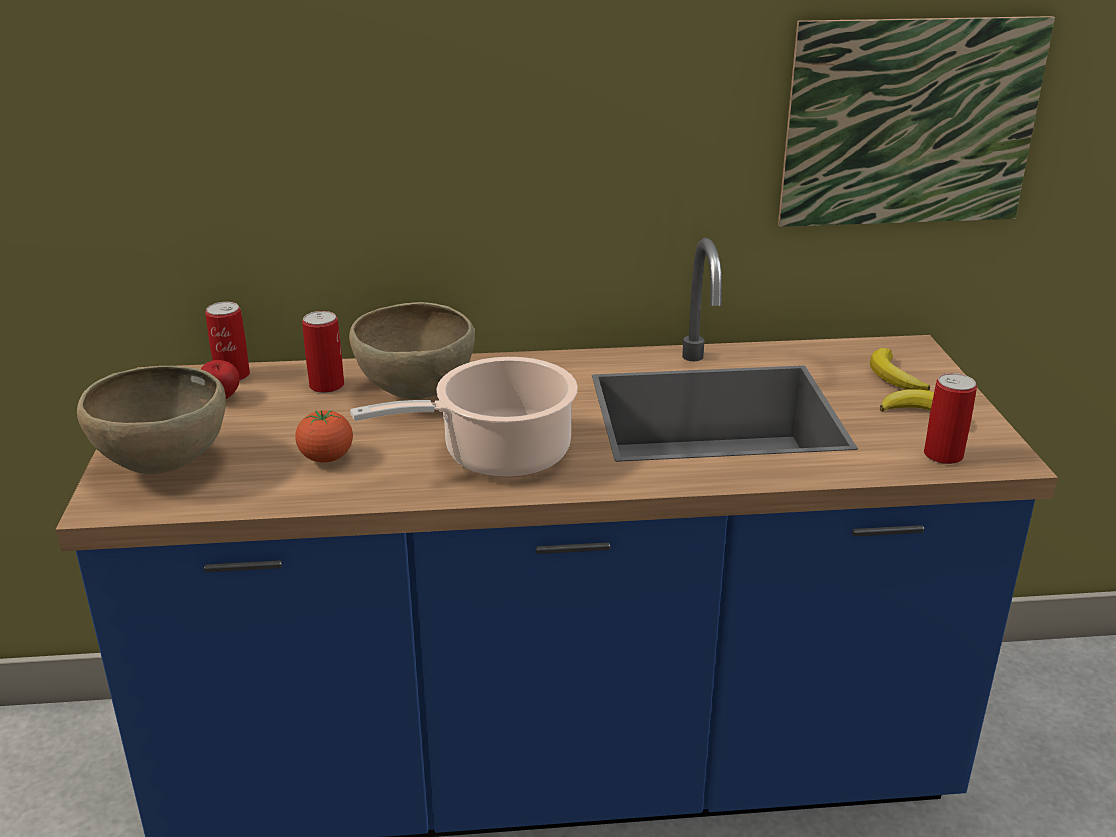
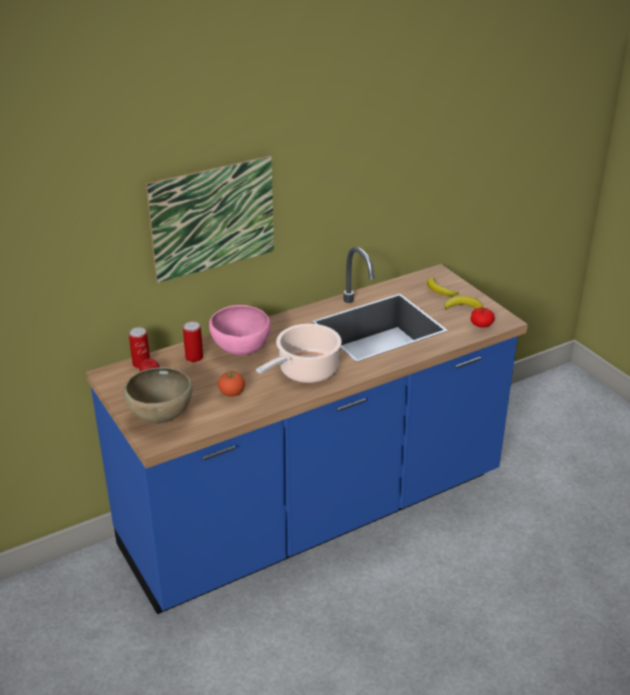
camera: 25 degrees left, 5 degrees up
(415, 394) = (241, 351): brown bowl -> pink bowl
(910, 123) = (425, 173): picture -> picture (213, 218)
(943, 455) = (481, 324): can -> tomato

